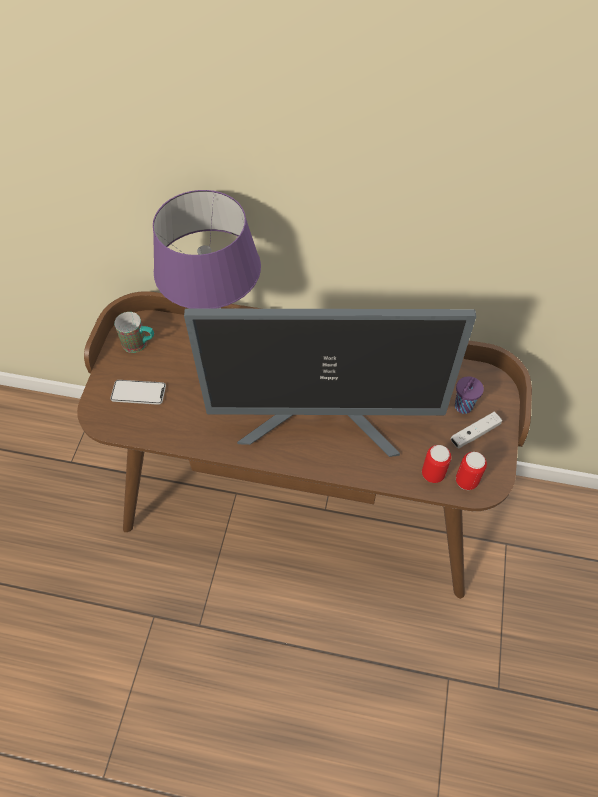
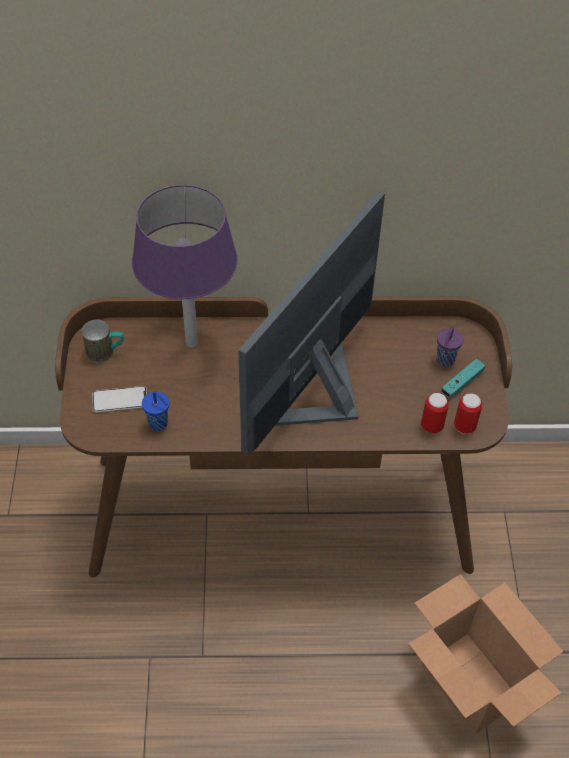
camera: 15 degrees left, 5 degrees down
(167, 423) = (159, 424): none -> blue cup
(324, 421) = (316, 395): monitor -> monitor turned 135 degrees clockwise
(436, 706) = (470, 682): none -> cardboard box
(474, 433) = (462, 383): white game controller -> turquoise game controller

